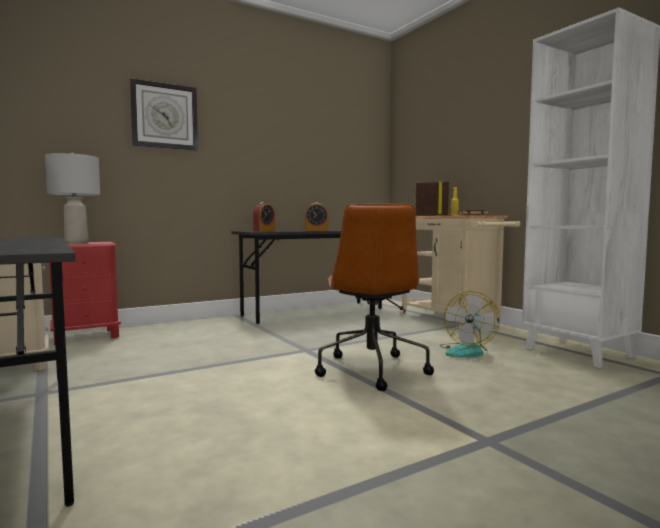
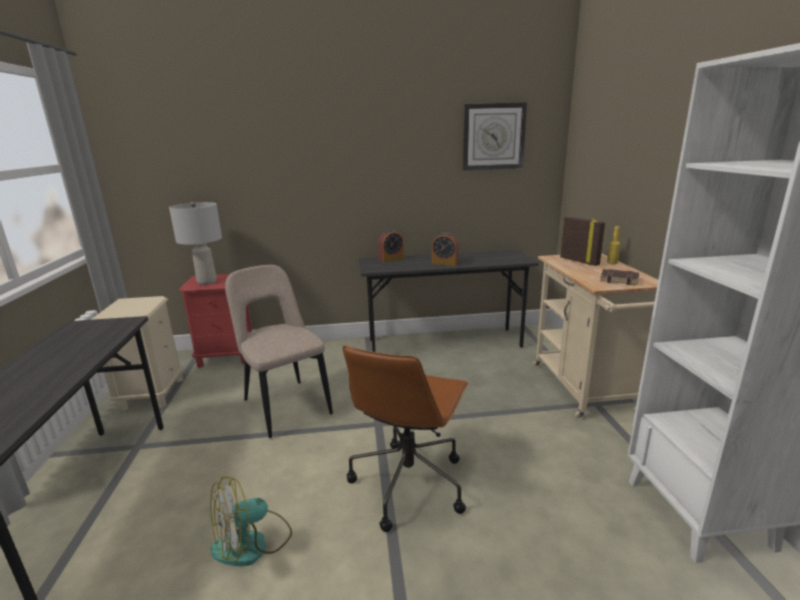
camera: 25 degrees right, 15 degrees up
(164, 116) = (284, 145): wall clock -> wall clock (493, 136)
(197, 352) = (285, 405): none -> beige chair
(467, 351) = (546, 470): fan -> fan (252, 543)

